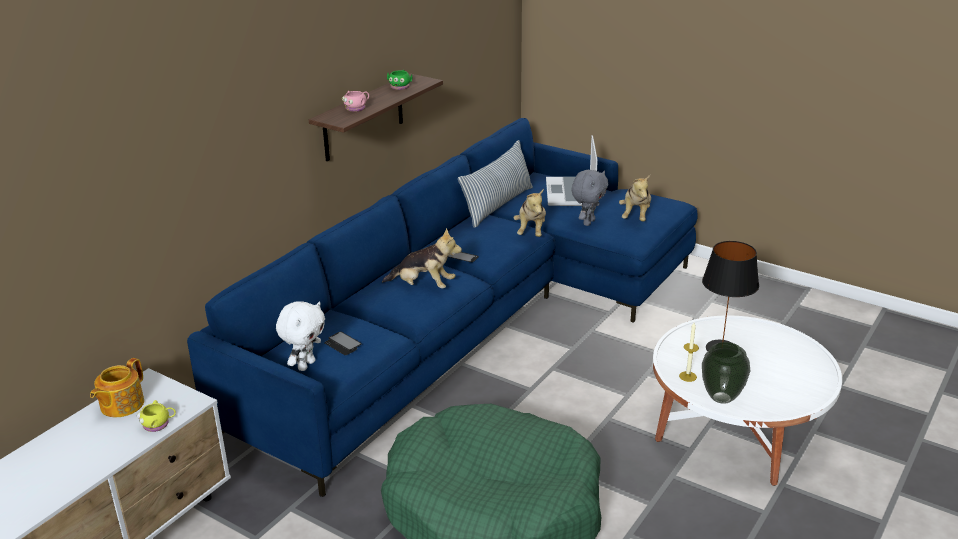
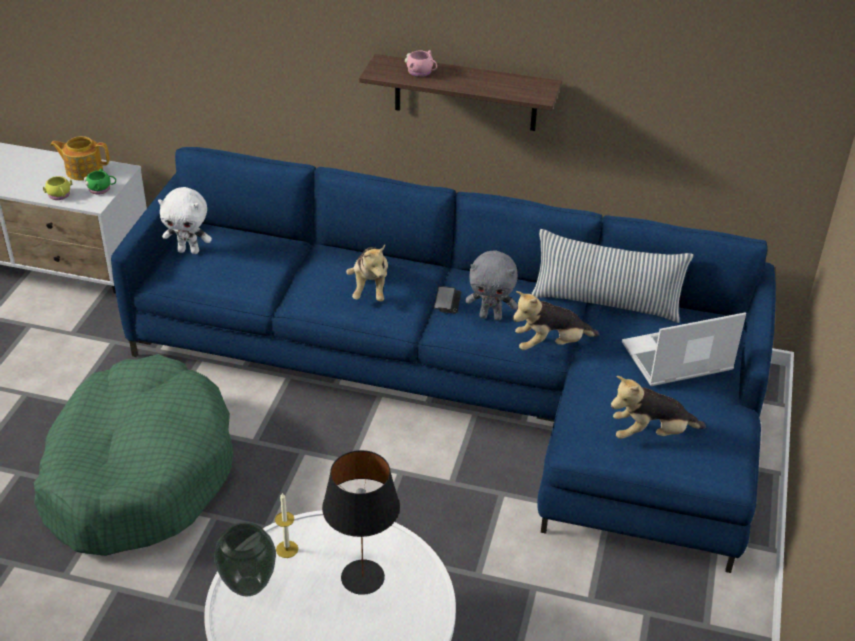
camera: 70 degrees right, 10 degrees up
(343, 344) = (230, 263): phone -> none
(400, 86) = (508, 83): green mug -> green mug (101, 189)
(588, 222) = (605, 390): grey plush toy -> grey plush toy (491, 316)

